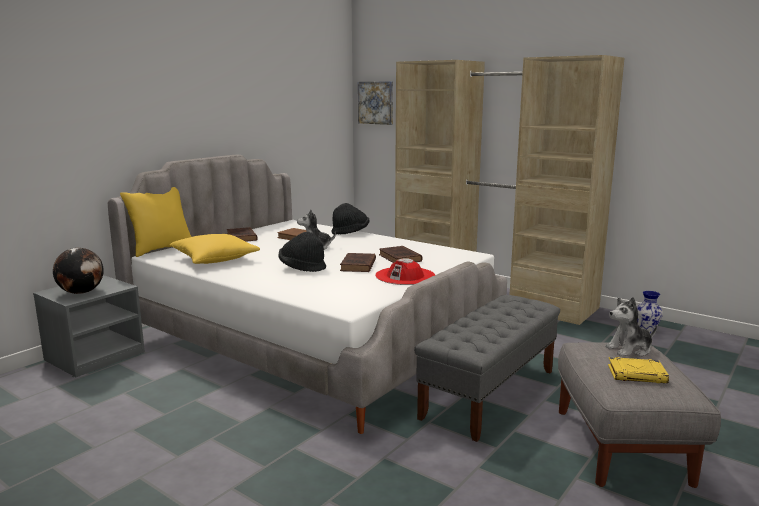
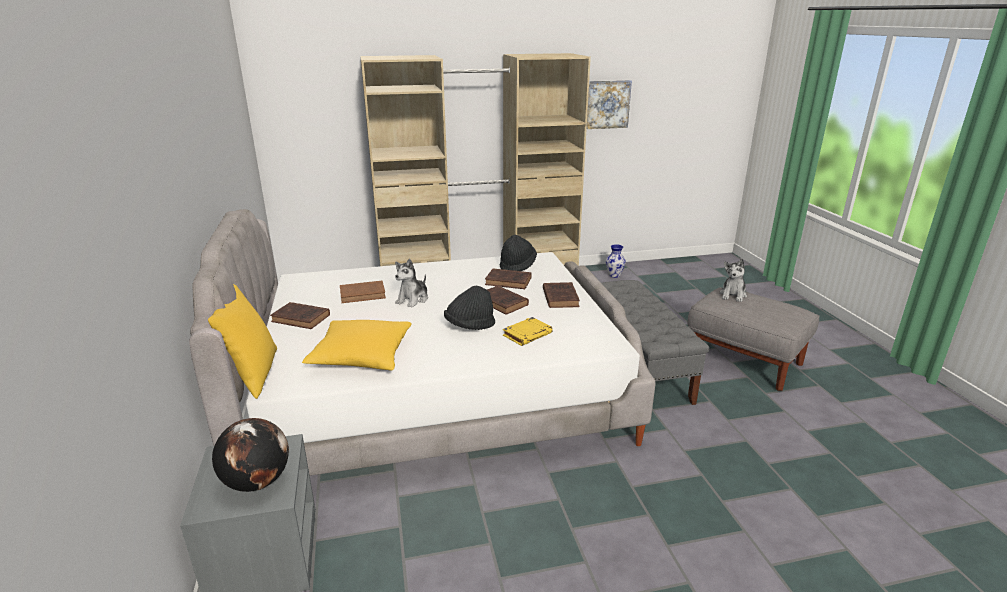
camera: 50 degrees left, 10 degrees up
(350, 233) = (392, 270): black hat -> black hat (517, 266)
(376, 102) = (289, 105): picture -> picture (606, 104)
(405, 276) = (560, 297): red hat -> brown book
(637, 374) = (770, 310): yellow book -> yellow book (527, 334)

